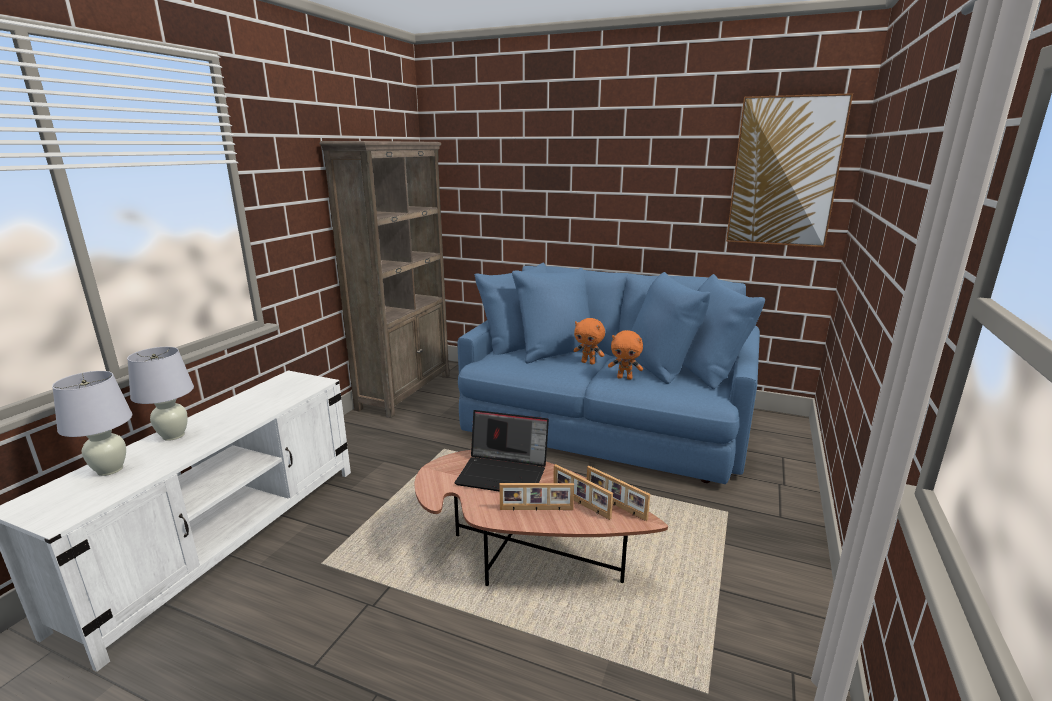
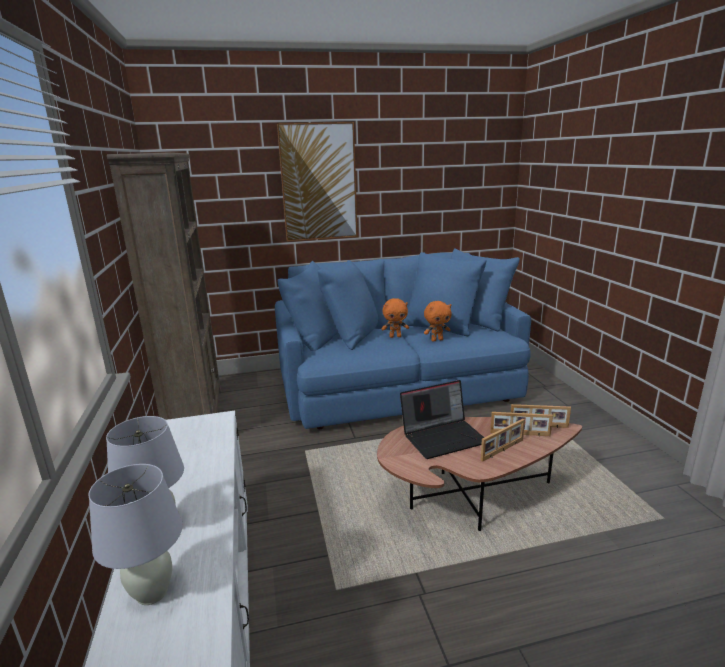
camera: 35 degrees left, 0 degrees up
(784, 172) = (476, 168): picture -> picture (318, 182)

